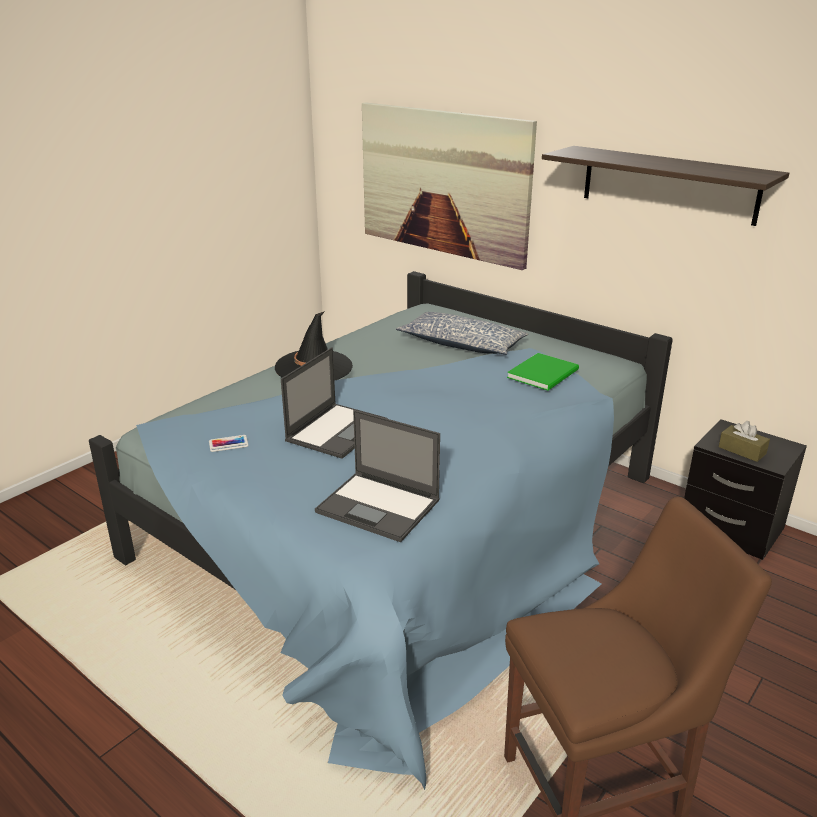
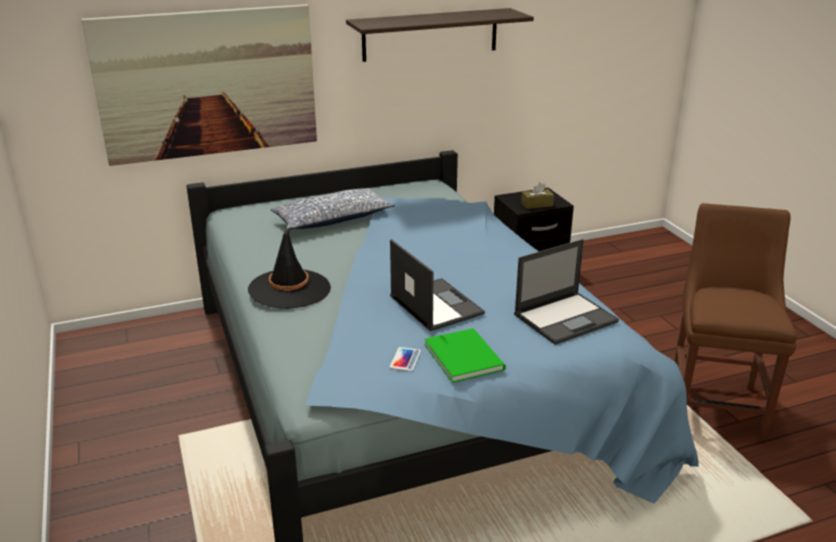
camera: 60 degrees left, 0 degrees up
(545, 373) = (431, 206): green book -> green book (464, 355)

